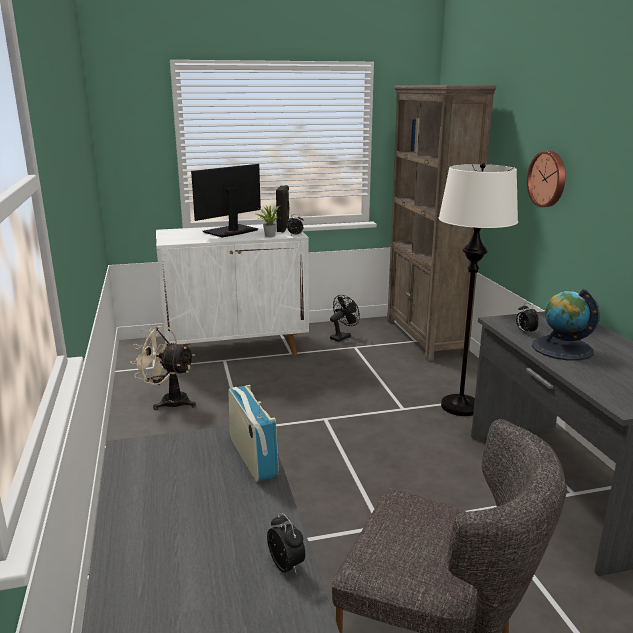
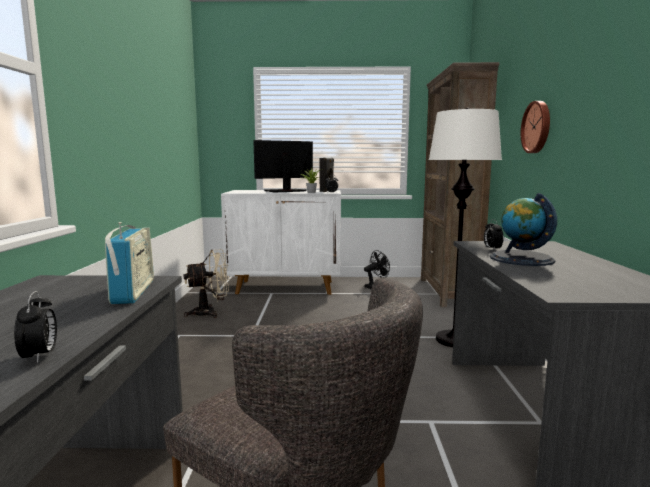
camera: 15 degrees right, 10 degrees down
(169, 401) = (210, 312): beige fan -> beige fan turned 120 degrees clockwise

